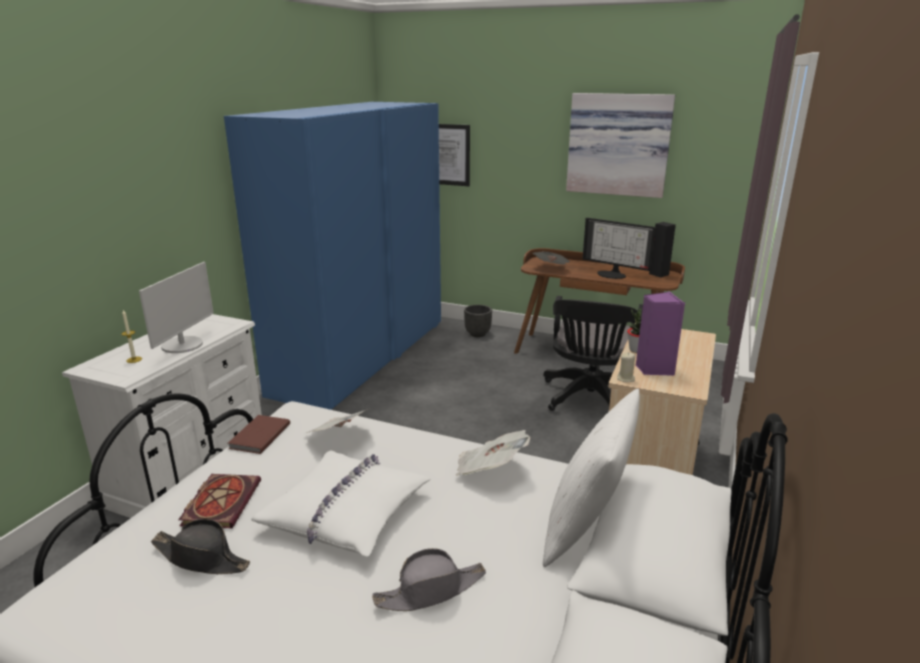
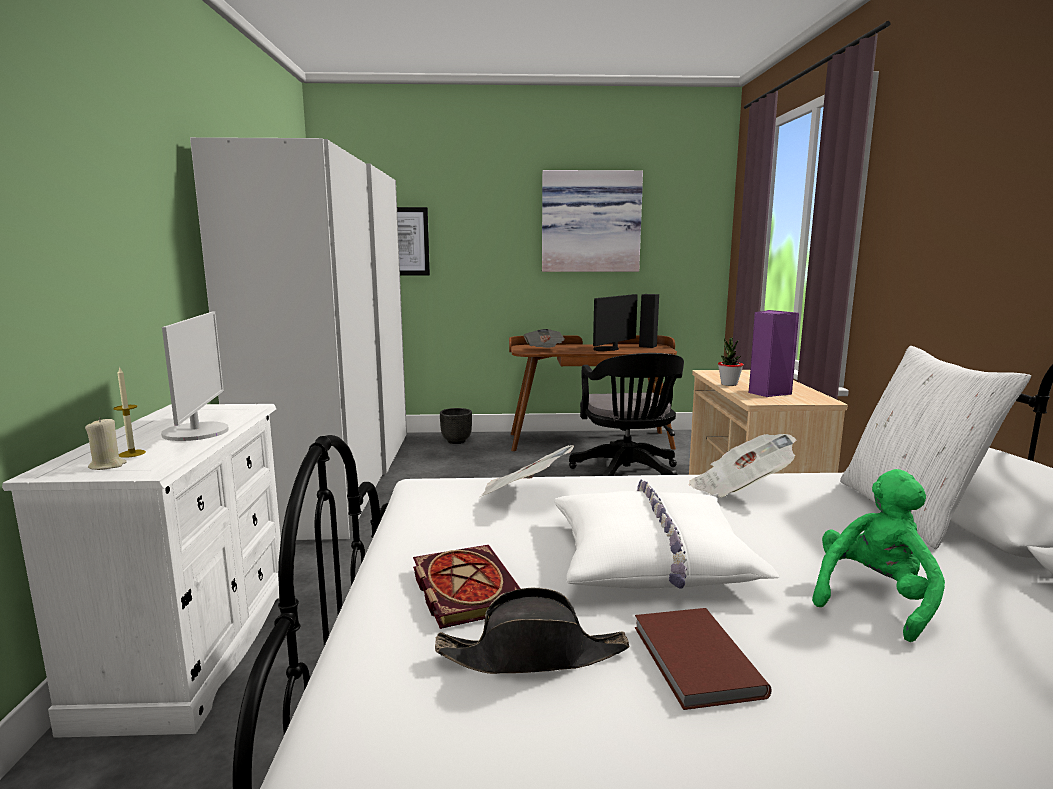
camera: 25 degrees left, 10 degrees down
(258, 436) = (413, 514): brown book -> brown book (694, 661)
(361, 356) = (337, 479): blue wardrobe -> white wardrobe
(431, 590) = (874, 600): grey hat -> green plush toy
(613, 274) = (608, 349): monitor -> monitor turned 120 degrees clockwise
(626, 379) = (758, 401): beige candle -> beige candle (107, 466)

